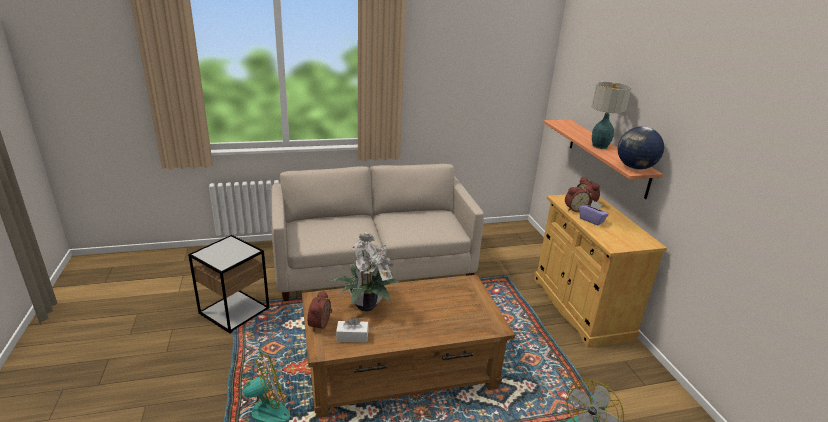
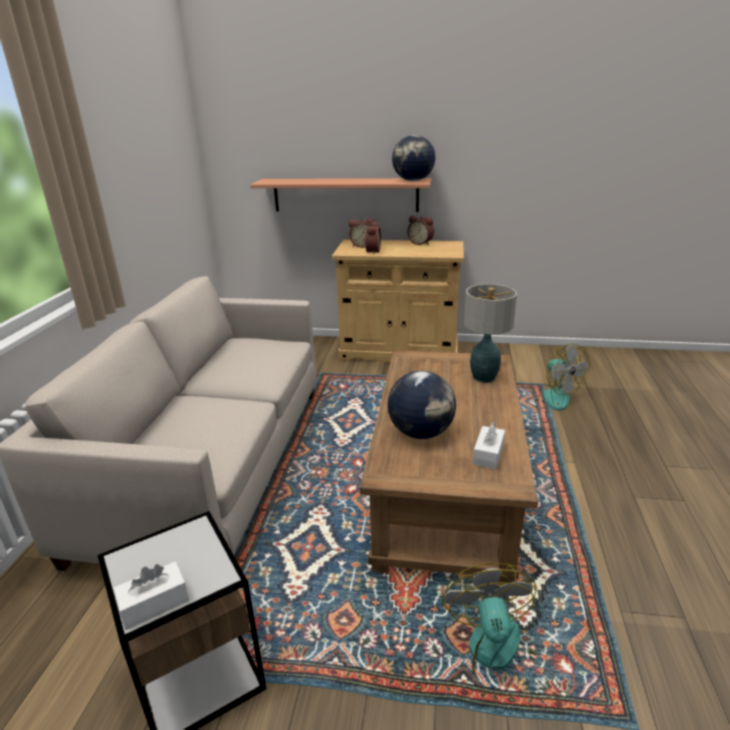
camera: 65 degrees left, 0 degrees up
(206, 255) = (154, 603): none -> white tissue box
(321, 324) = (453, 477): alarm clock -> alarm clock (421, 243)
(366, 305) = (421, 432): potted plant -> globe
(591, 220) = (399, 251): purple tissue box -> none
(599, 146) = (350, 181): table lamp -> table lamp (483, 377)

